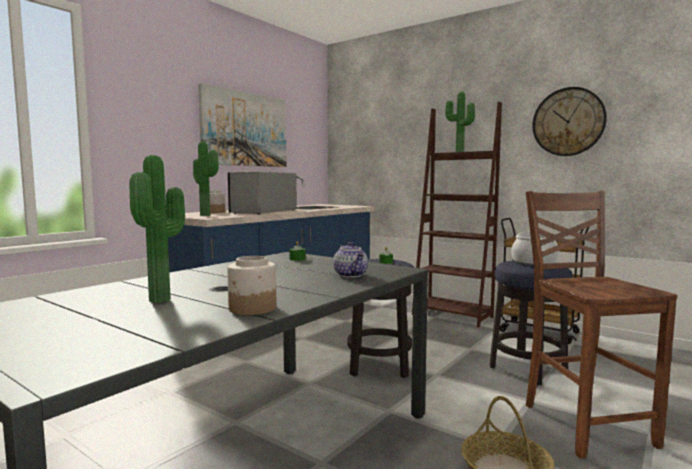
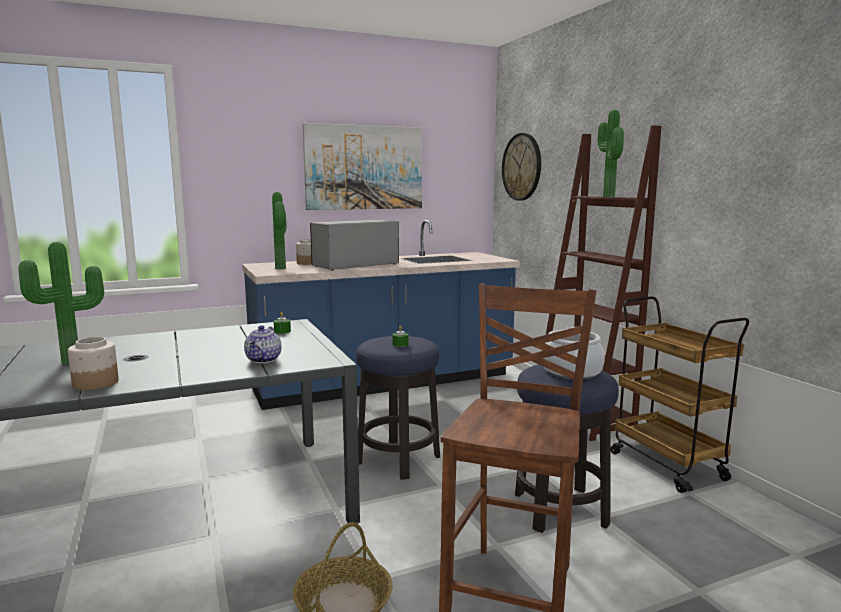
camera: 30 degrees right, 5 degrees up
(568, 122) = (740, 157): wall clock -> wall clock (522, 167)

